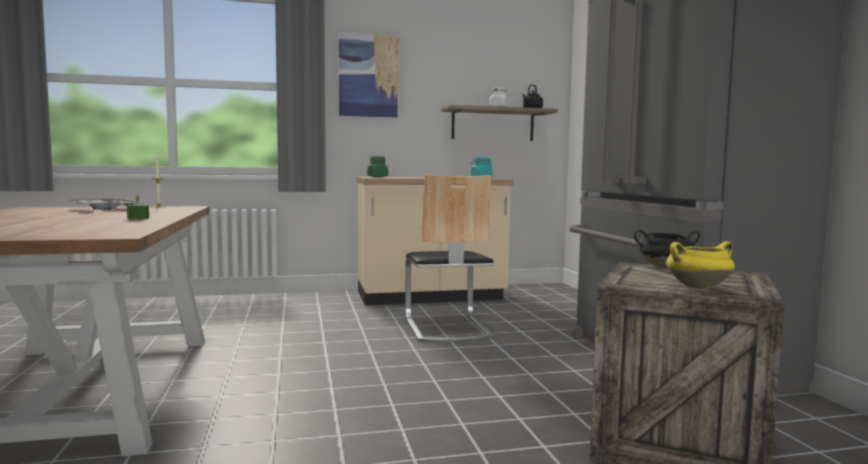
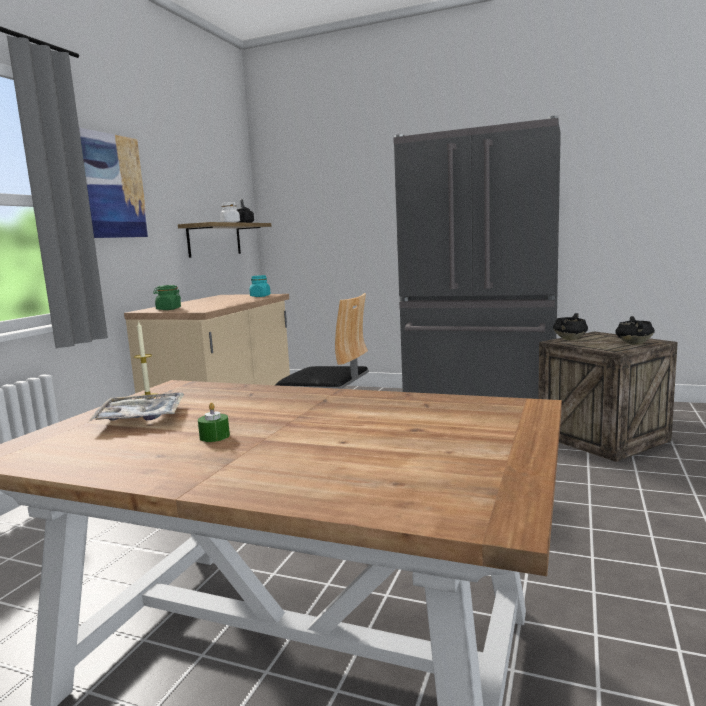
camera: 55 degrees left, 5 degrees up
(138, 218) = (329, 402): green candle -> green candle (214, 436)
(698, 287) = (633, 344): yellow cooking pot -> black cooking pot

